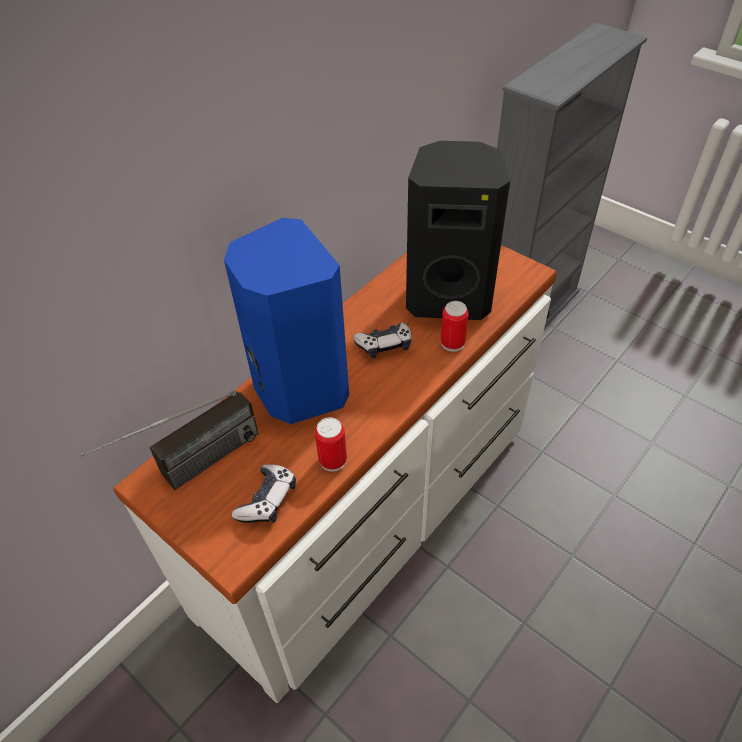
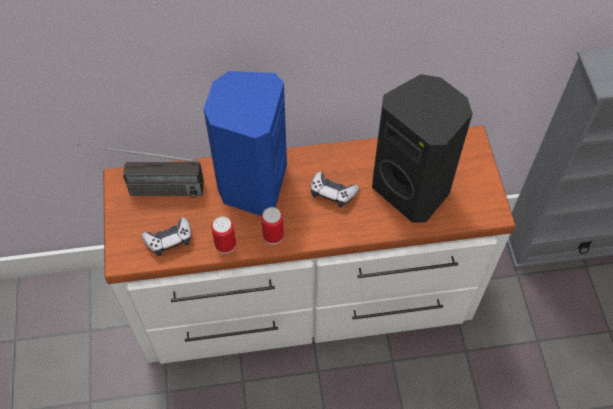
camera: 40 degrees right, 10 degrees up
(452, 343) = (377, 224): can -> can (273, 235)

